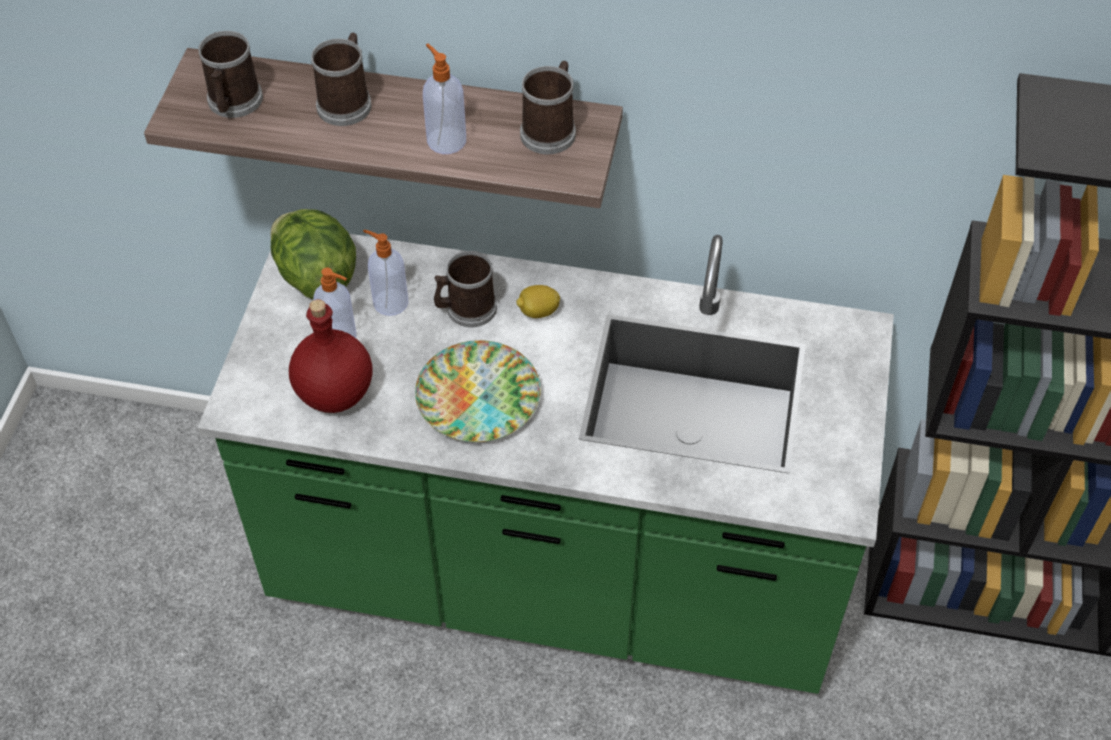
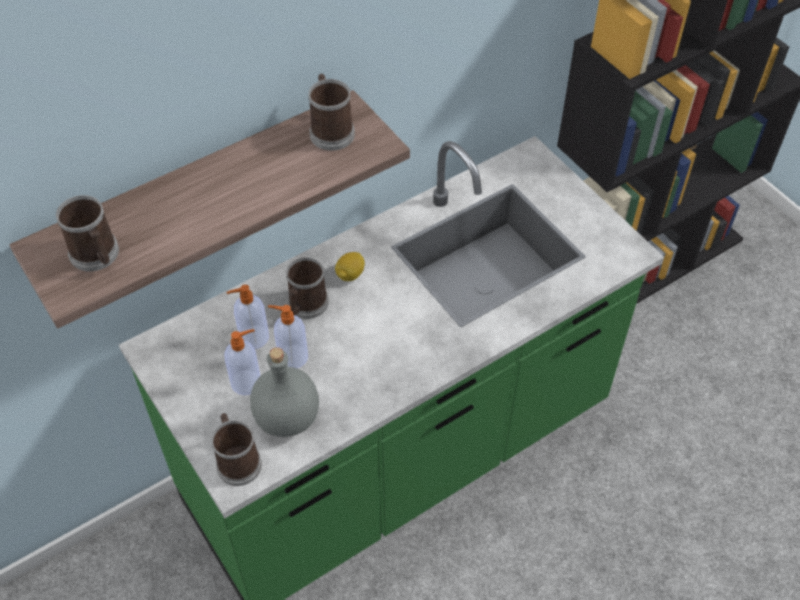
camera: 45 degrees left, 0 degrees up
(315, 276) = (184, 359): lettuce -> none
(333, 394) = (287, 419): red bottle -> grey bottle
(347, 102) = (177, 201): mug -> mug (237, 461)
(445, 140) = (274, 180): soap dispenser -> soap dispenser (292, 357)
(479, 397) = (377, 349): plate -> none

